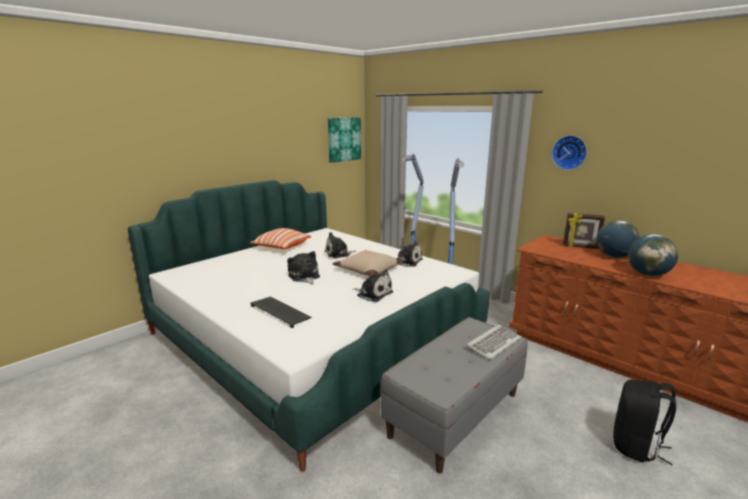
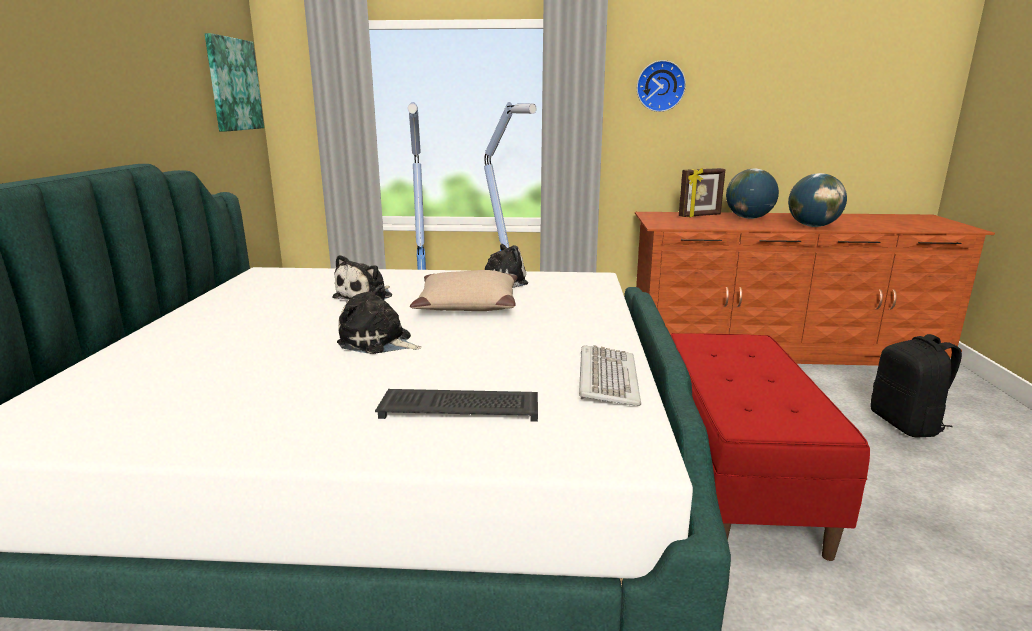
camera: 40 degrees left, 0 degrees up
(281, 247) = (221, 312): pillow -> none
(373, 294) = (548, 332): plush toy -> none
(454, 414) = (735, 479): grey bench -> red bench
(493, 343) = (754, 351): keyboard -> keyboard (606, 379)

